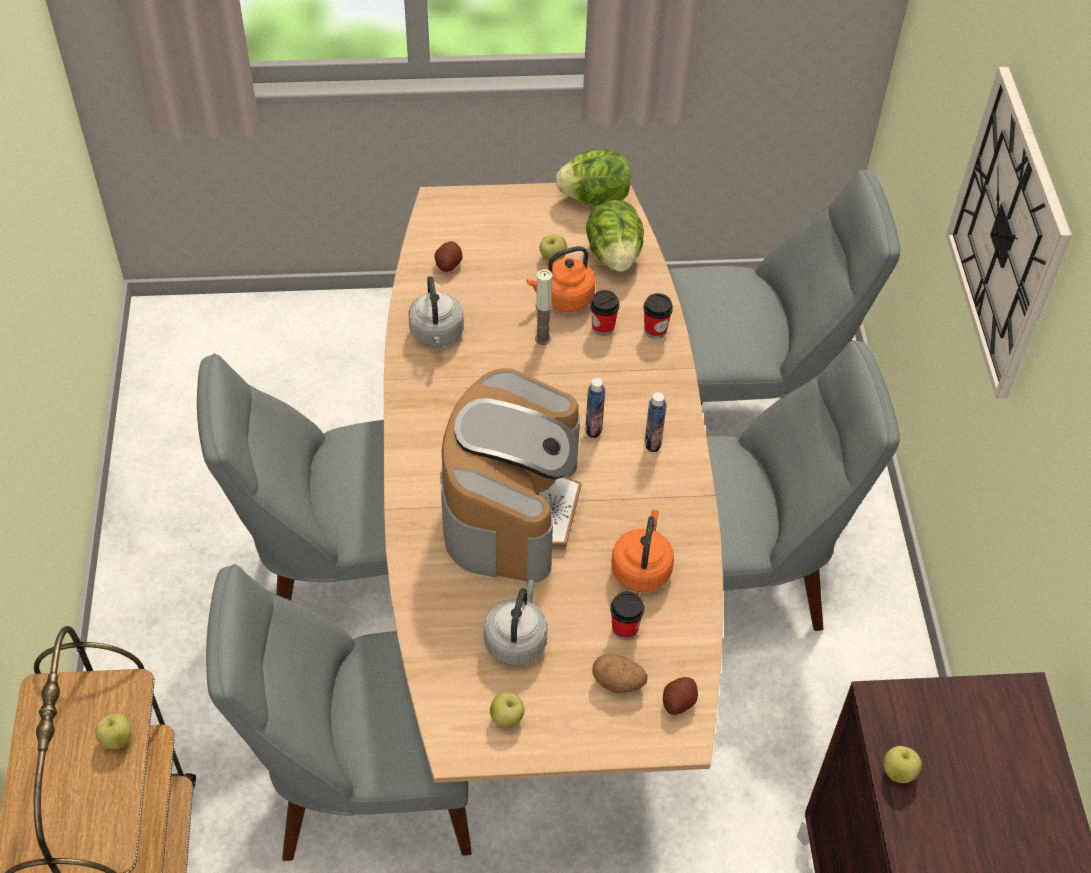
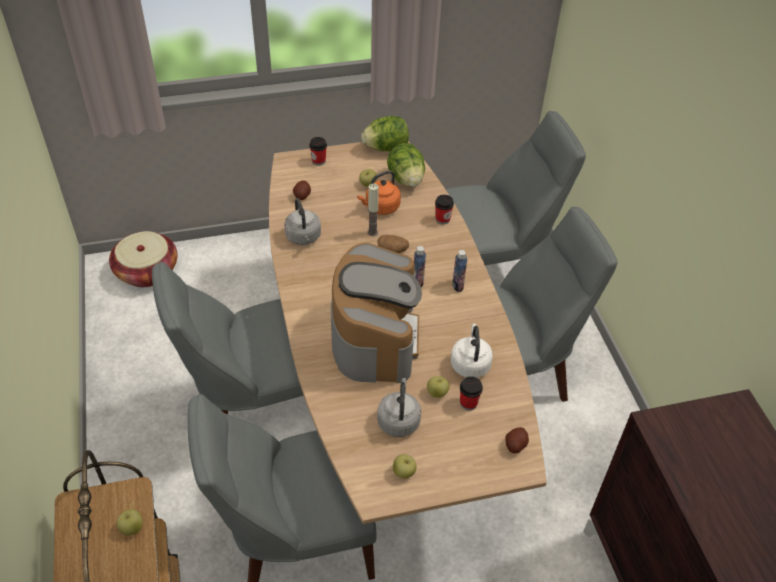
camera: 10 degrees left, 5 degrees down
(220, 335) = (147, 271): none -> basket
(603, 327) = (409, 221): cup -> cup (318, 161)
(618, 682) = (473, 438): potato -> potato (392, 251)
(641, 568) = (470, 363): orange kettle -> white kettle
(898, 772) = (678, 465): apple -> apple (437, 393)
(1007, 234) = (669, 121): wall clock -> none

